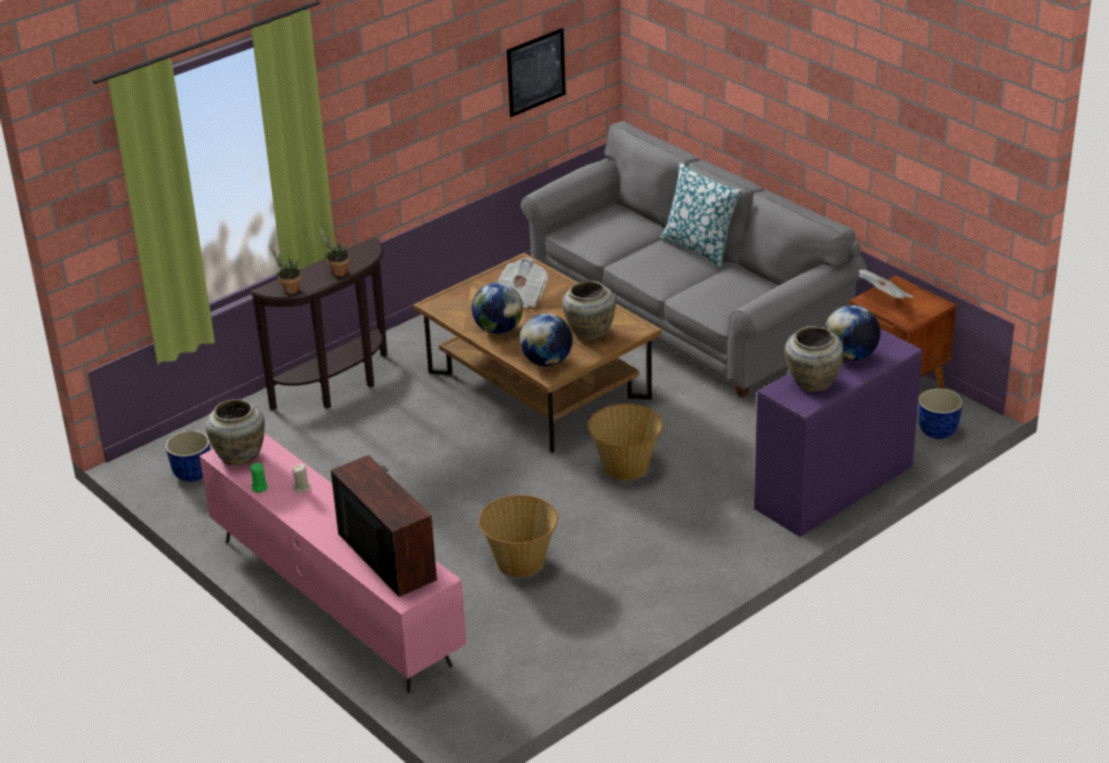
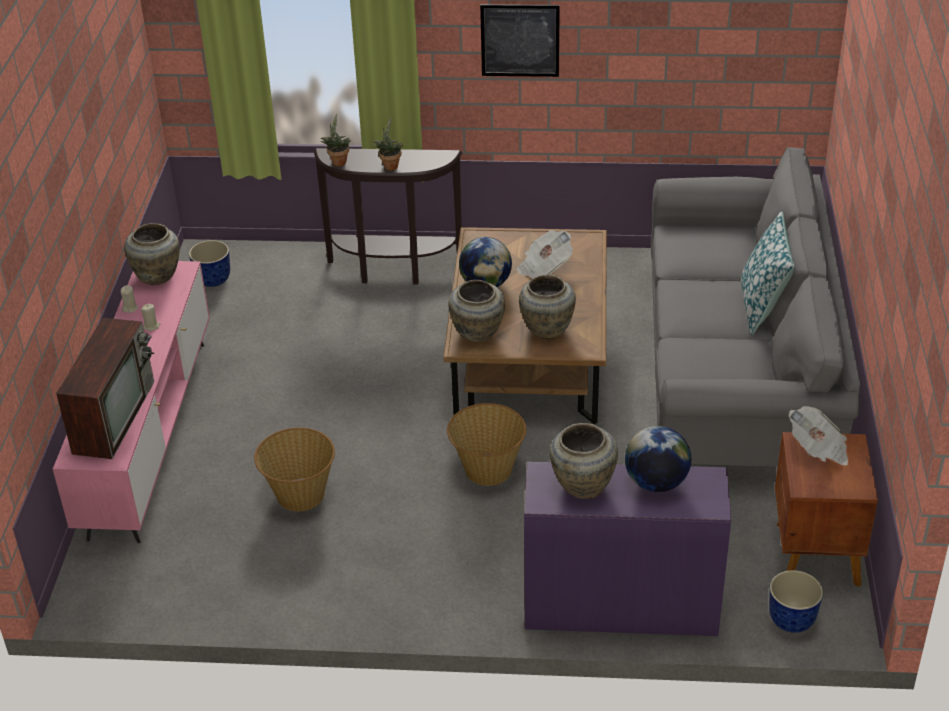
camera: 45 degrees right, 5 degrees up
(259, 487) = (130, 308): green candle -> beige candle
(536, 72) = (711, 60): picture -> picture (520, 40)
(547, 362) = (477, 333): globe -> beige vase

